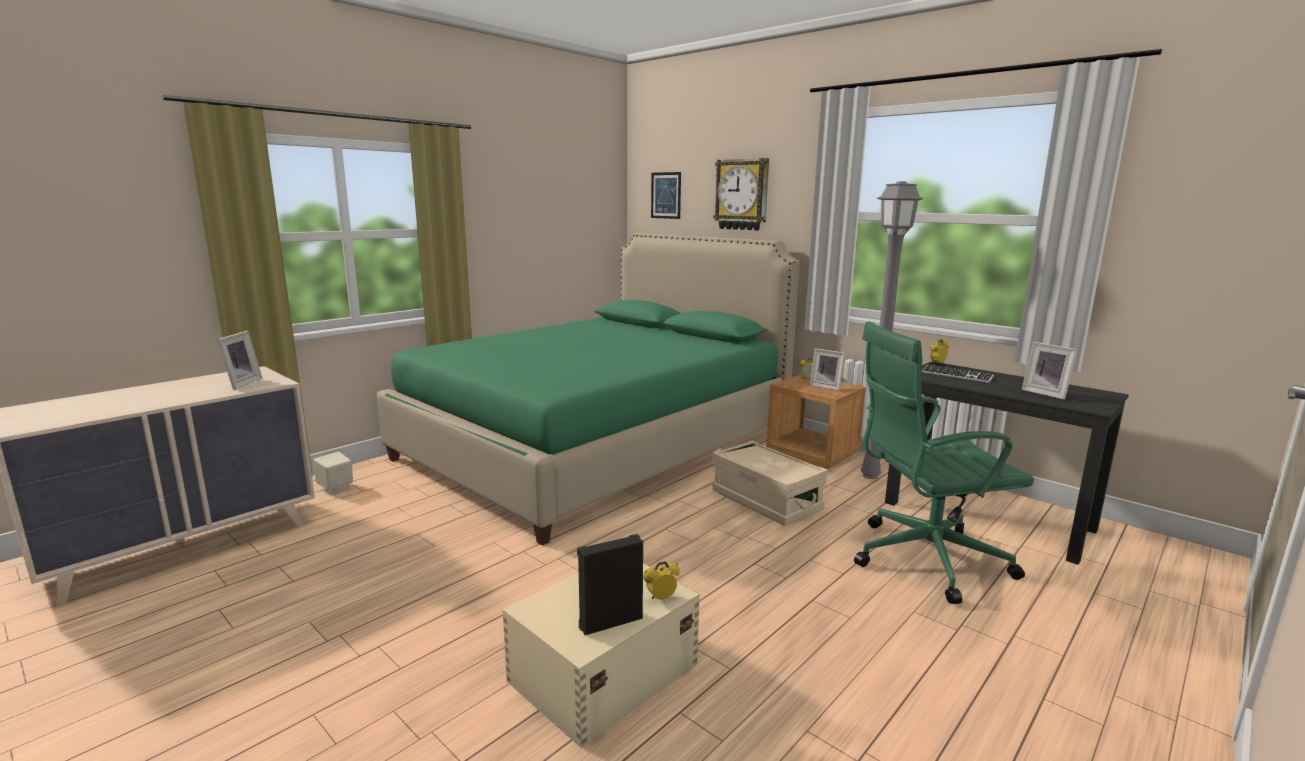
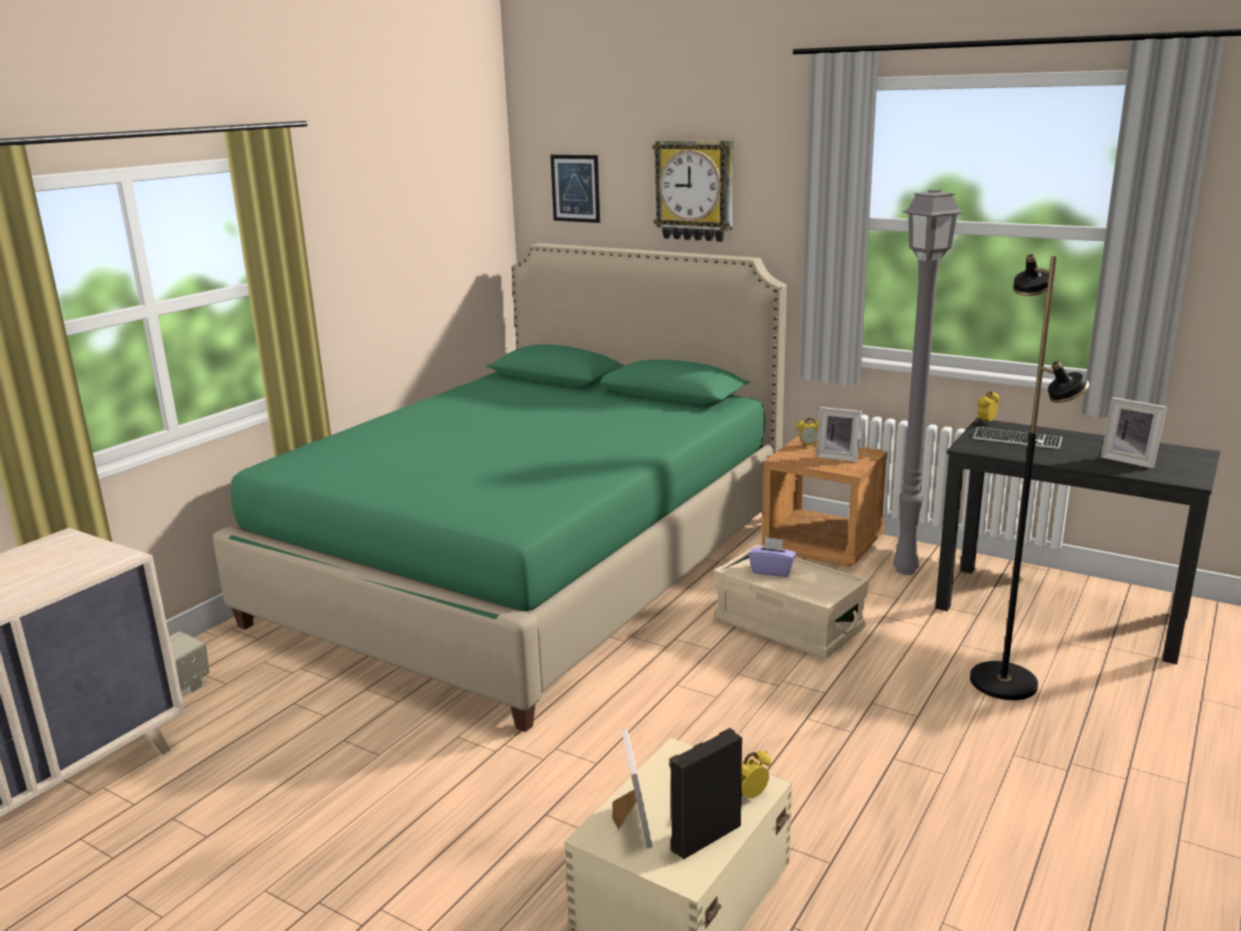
camera: 10 degrees left, 5 degrees up
(240, 384) = (64, 566): picture frame -> picture frame (630, 825)
(756, 457) = (772, 571): none -> purple tissue box
(924, 558) = (1004, 682): green office chair -> black floor lamp

